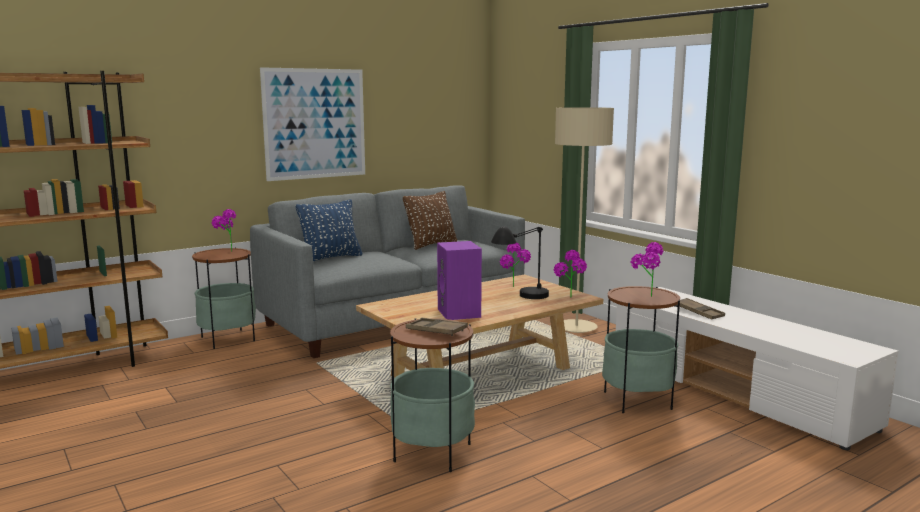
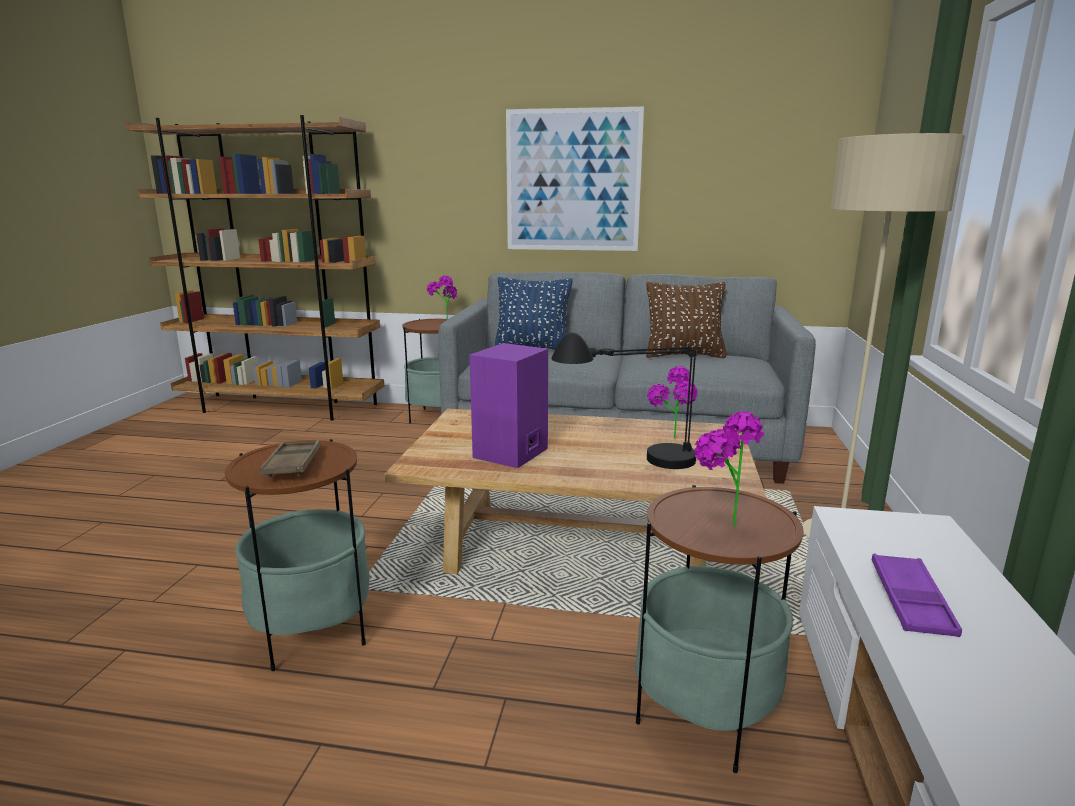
camera: 45 degrees right, 5 degrees up
(570, 299) = (709, 483): potted plant -> none
(698, 312) = (911, 601): brown tray -> purple tray

